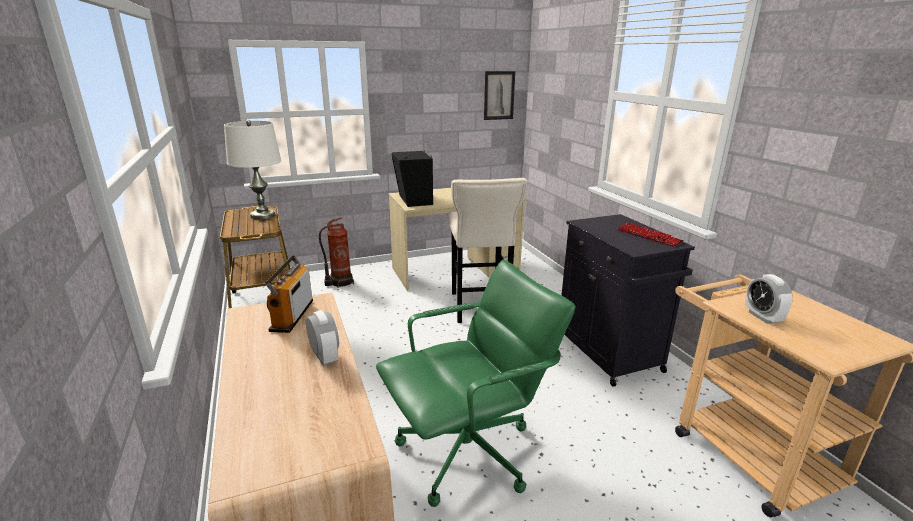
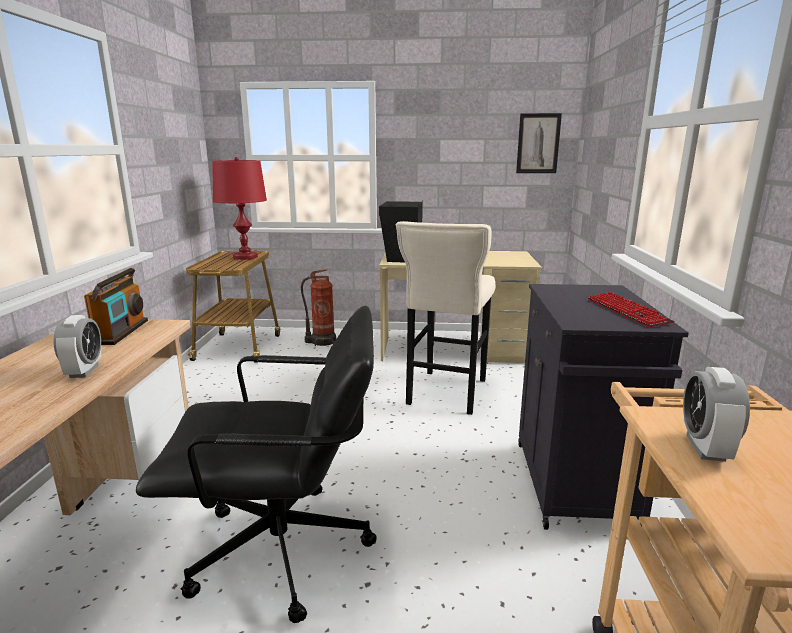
camera: 25 degrees right, 5 degrees down
(263, 215) = (245, 257): white table lamp -> red table lamp
(292, 315) = (121, 332): radio -> radio turned 150 degrees clockwise
(468, 453) = (283, 550): green office chair -> black office chair

